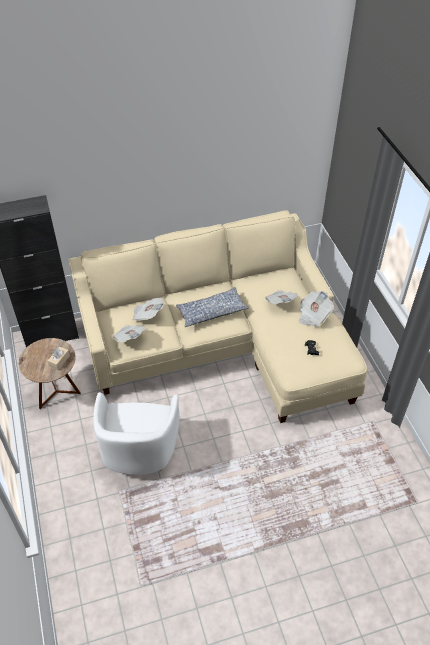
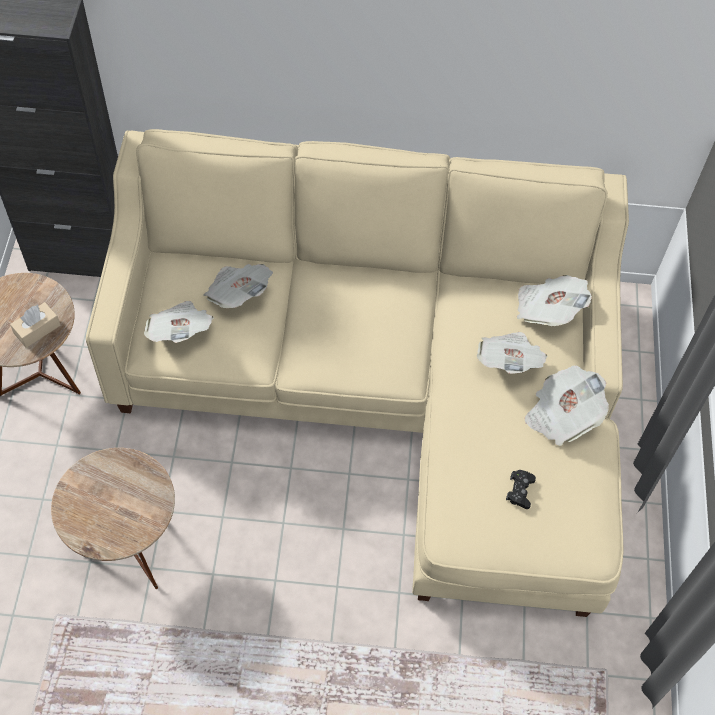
camera: 20 degrees right, 10 degrees up
(139, 449) = (130, 548): white armchair -> brown side table
(211, 311) = (363, 331): pillow -> none
(285, 278) = (547, 310): none -> newspaper

